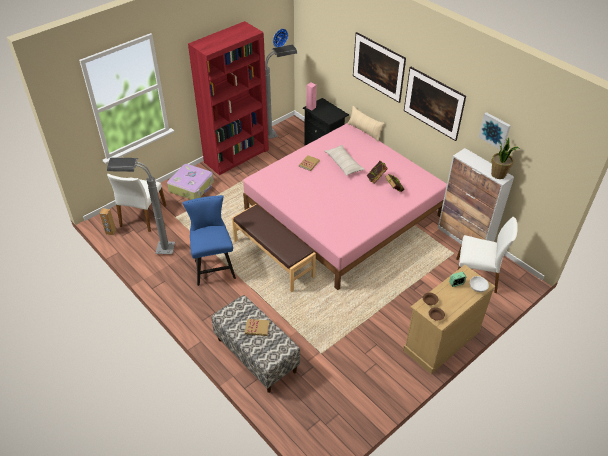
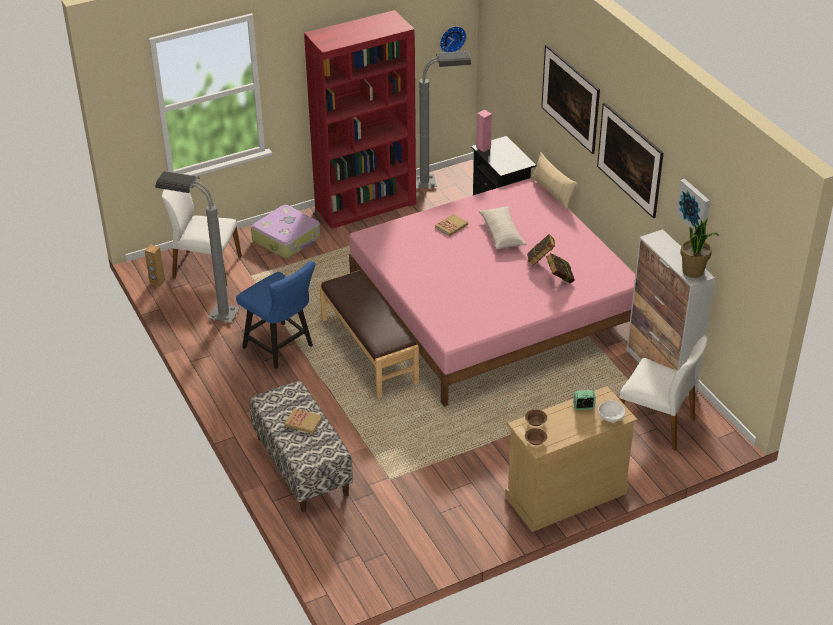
camera: 15 degrees right, 5 degrees down
(142, 216) = (206, 267): white chair -> white chair turned 75 degrees clockwise
(213, 267) = (282, 348): blue chair -> blue chair turned 135 degrees clockwise

